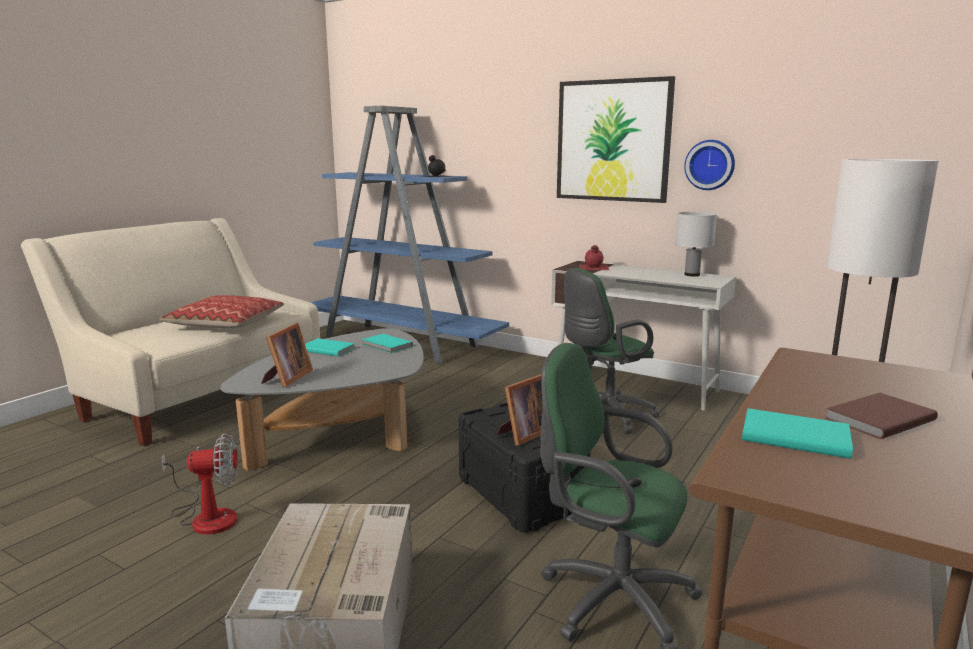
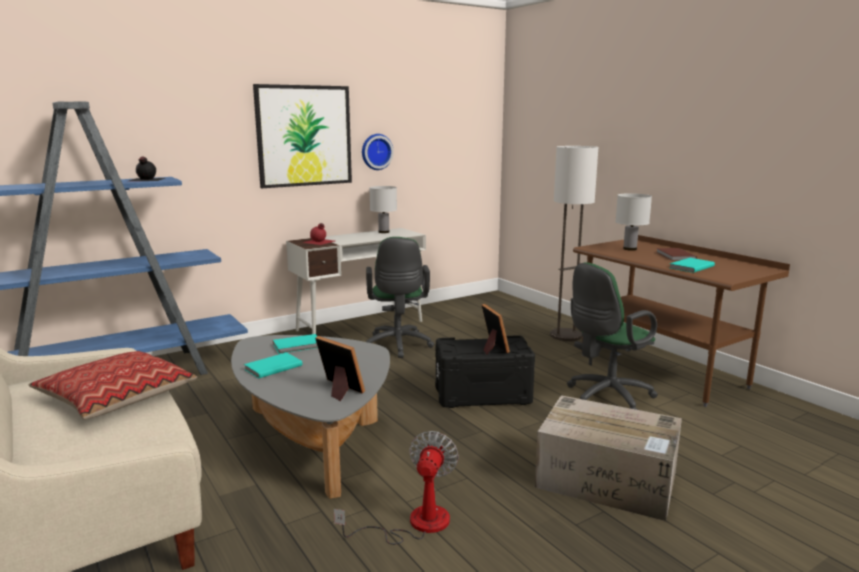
camera: 65 degrees left, 0 degrees up
(858, 381) = (630, 249): none -> white table lamp

